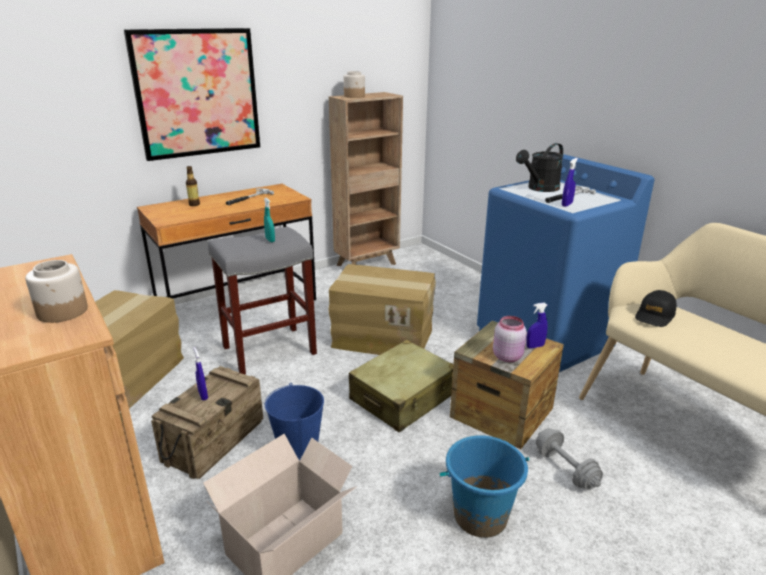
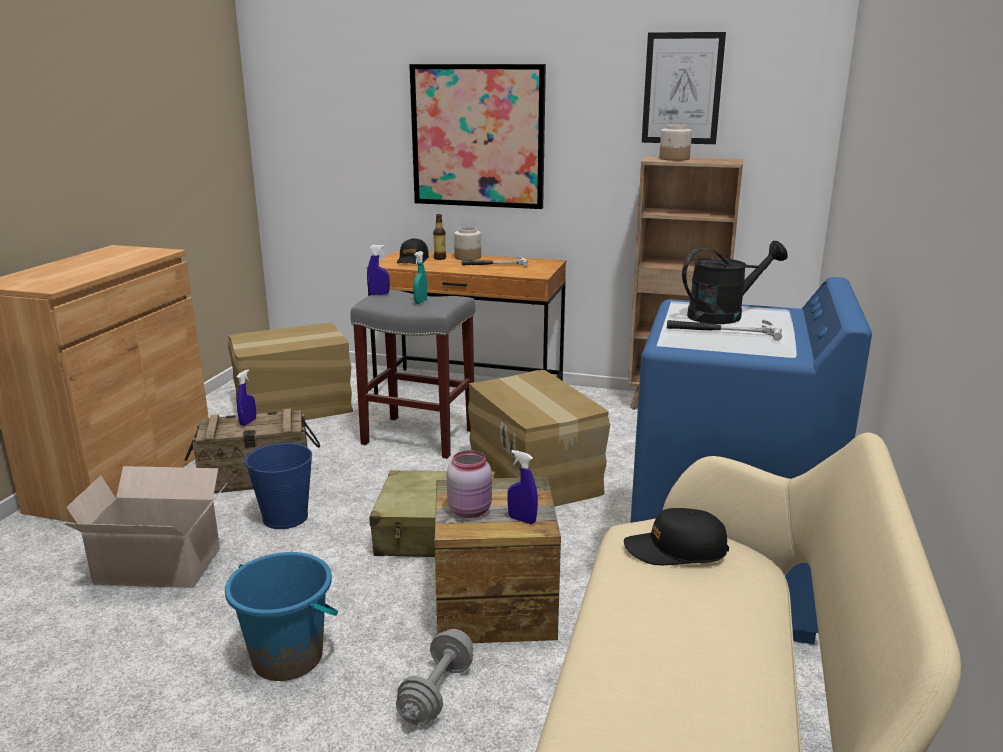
camera: 50 degrees right, 5 degrees down
(63, 311) = (81, 274): jar -> jar (468, 257)
(178, 211) = (413, 260): none -> black cap
(344, 45) = (682, 89): none -> picture
(540, 189) = (723, 315): black watering can -> black watering can turned 150 degrees clockwise
(567, 204) = (685, 337): blue spray bottle -> blue spray bottle (379, 294)

